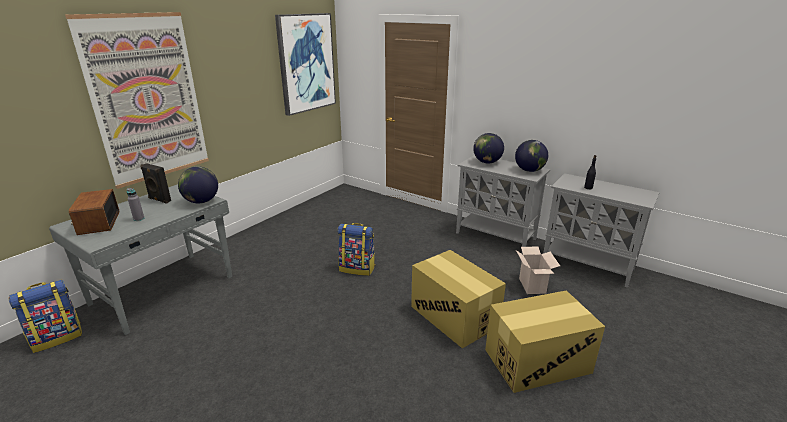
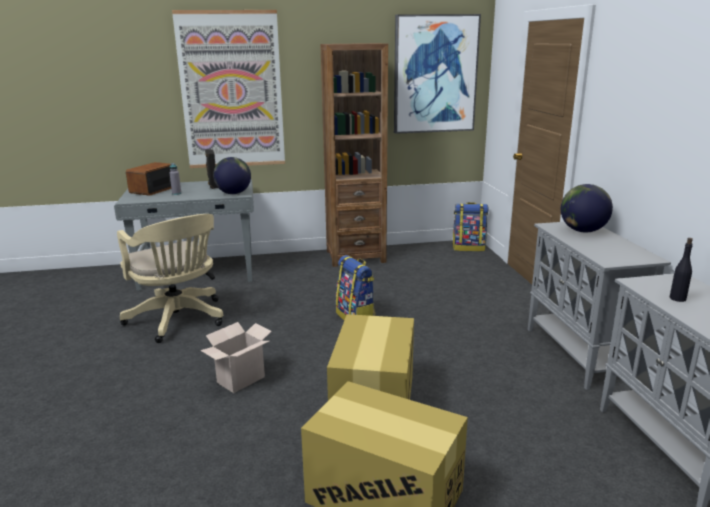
camera: 45 degrees right, 5 degrees down
(57, 337) = (108, 275): backpack -> backpack (469, 248)
(224, 337) = (179, 320): none -> beige office chair
(283, 224) = (355, 256): none -> brown bookcase
(529, 170) = (627, 254): globe -> none
(533, 286) = (529, 428): cardboard box -> cardboard box (240, 381)

